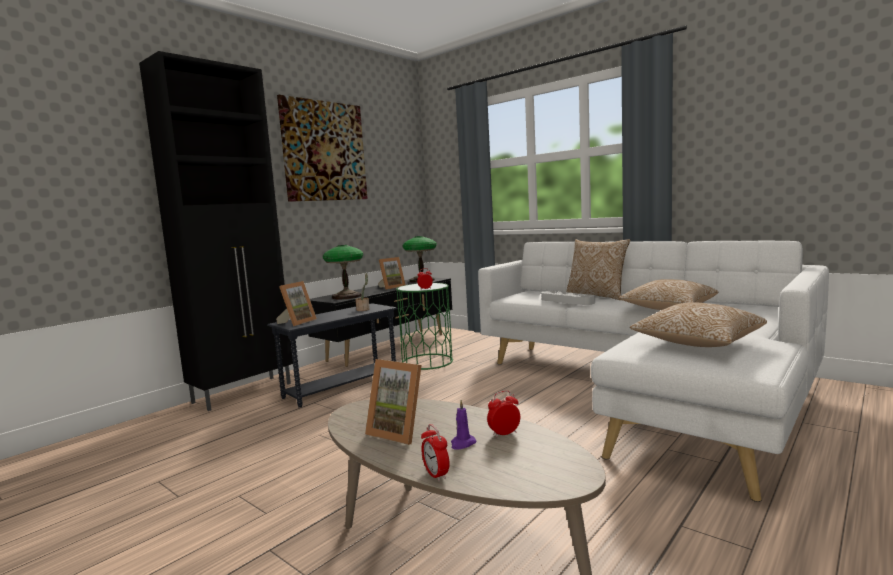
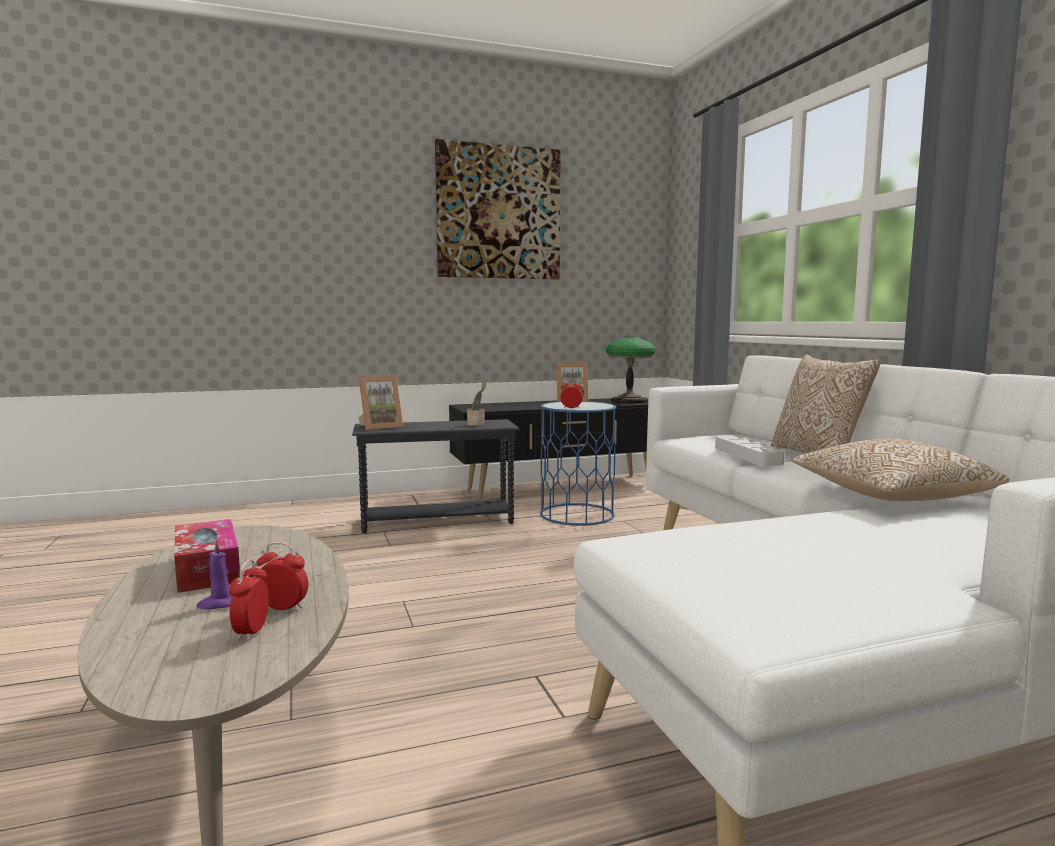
camera: 30 degrees right, 0 degrees up
(244, 392) = (343, 504): black cabinet -> none
(347, 296) = (496, 407): table lamp -> none
(400, 432) = (207, 569): picture frame -> tissue box
(427, 362) = (576, 514): green side table -> blue side table
(436, 475) = (111, 628): alarm clock -> alarm clock (251, 632)
(697, 343) = (769, 558): pillow -> none

